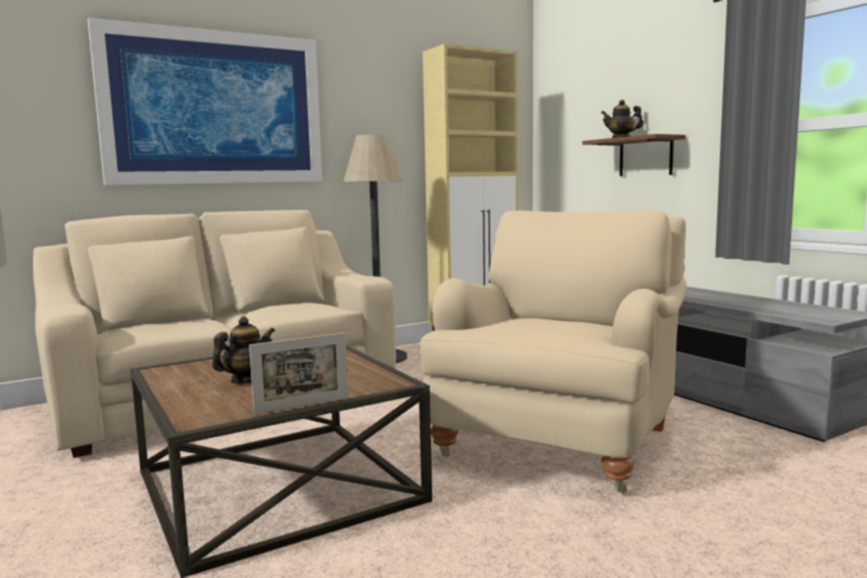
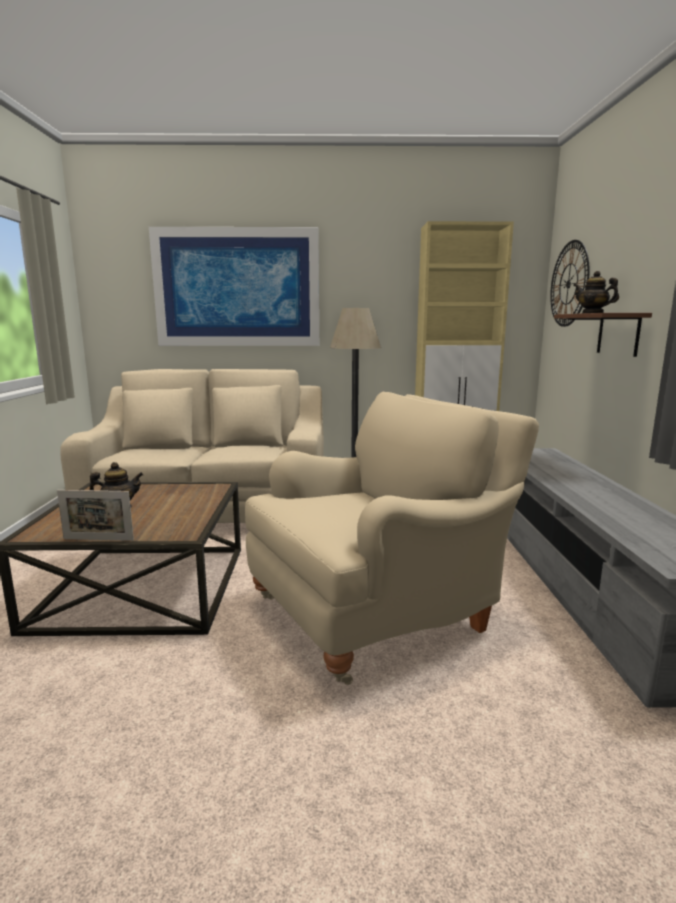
camera: 30 degrees right, 5 degrees up
(567, 115) = (568, 284): none -> wall clock

